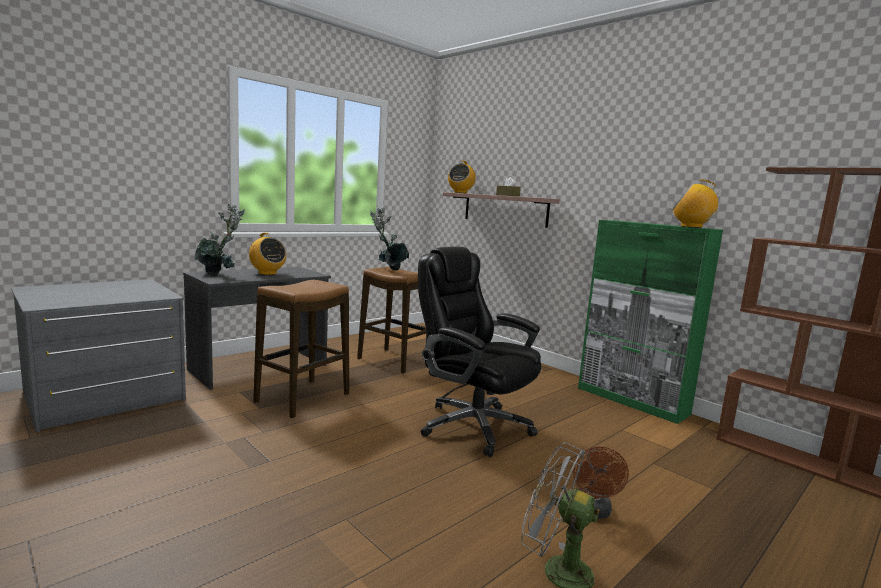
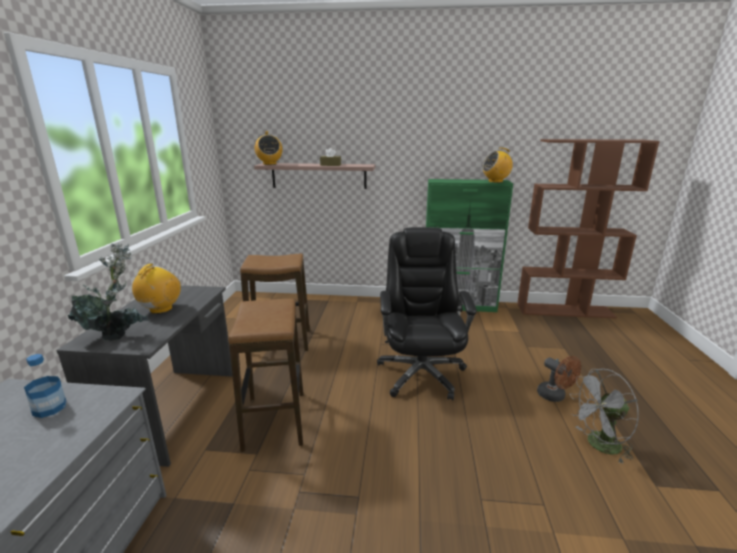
camera: 40 degrees left, 10 degrees up
(136, 290) = (49, 408): none -> bottle
(267, 273) = (161, 309): radio -> radio turned 75 degrees counterclockwise
(389, 270) = (263, 261): potted plant -> none
(473, 426) = (421, 372): black office chair -> black office chair turned 90 degrees clockwise

